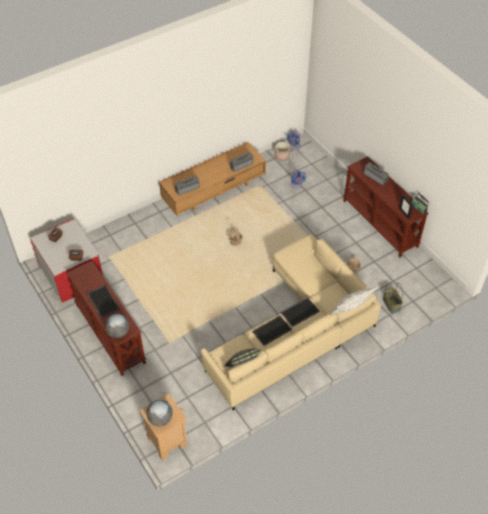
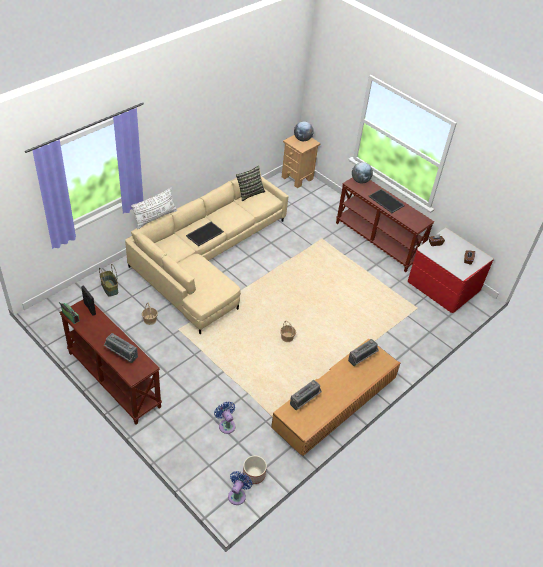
camera: 165 degrees right, 5 degrees down
(272, 331) = (229, 217): tray -> none

